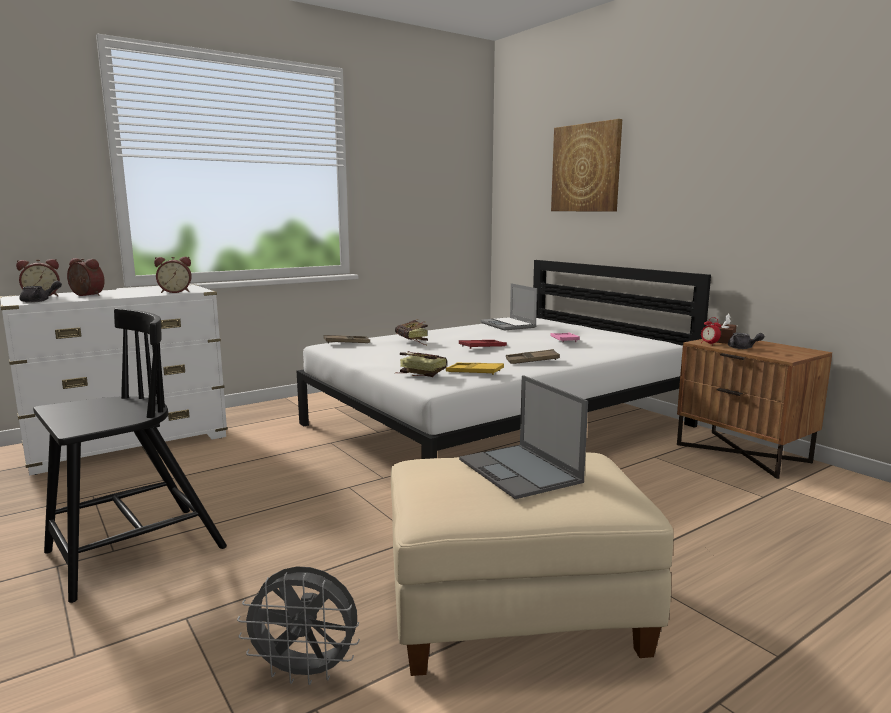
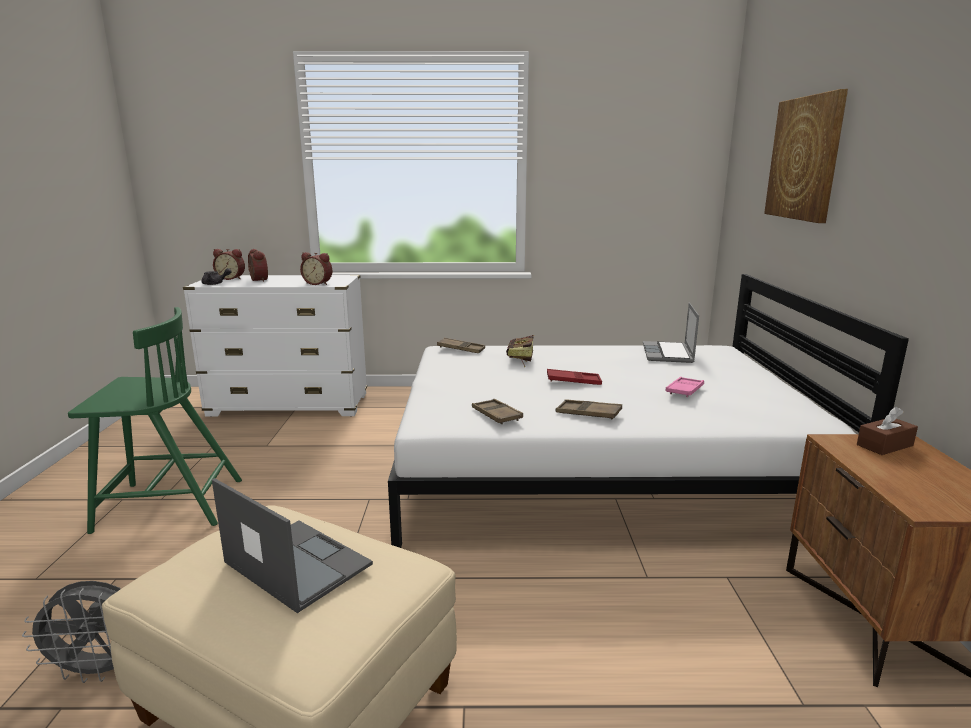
camera: 35 degrees right, 5 degrees up
(132, 552) = (167, 505): black chair -> green chair
(306, 672) = (101, 670): grey fan -> grey fan turned 45 degrees counterclockwise
(419, 375) = (442, 405): book -> none
(474, 372) = (496, 415): yellow tray -> brown tray
(520, 471) = (296, 563): laptop -> laptop turned 120 degrees clockwise
(709, 344) = (841, 447): alarm clock -> none
(743, 348) = (882, 469): grey teapot -> none

